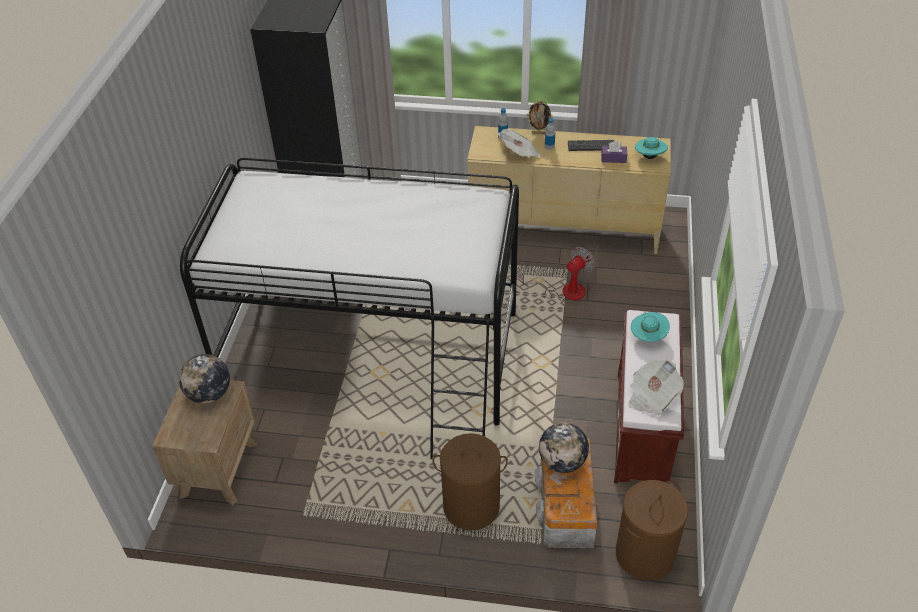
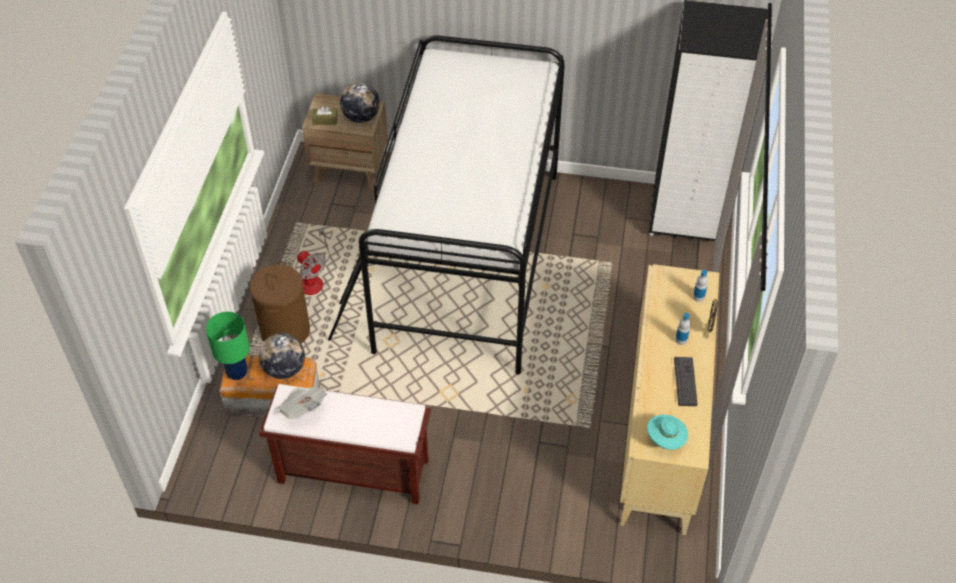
camera: 90 degrees right, 5 degrees up
(208, 429) = (325, 120): none -> brown tissue box
(519, 153) = (665, 311): newspaper -> none
(564, 291) = (554, 422): fan -> fan (313, 278)
(572, 505) = (237, 373): none -> green table lamp
(613, 158) = (660, 401): purple tissue box -> none
(645, 553) = (212, 454): brown laundry basket -> none
(648, 336) = (383, 416): turquoise hat -> none

